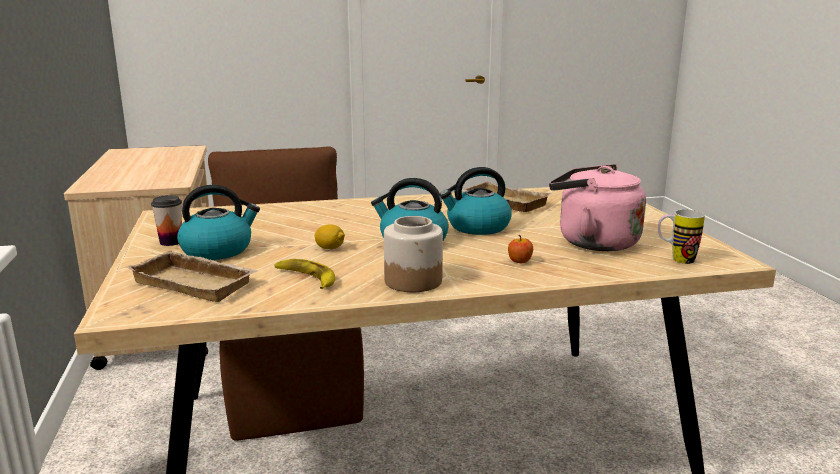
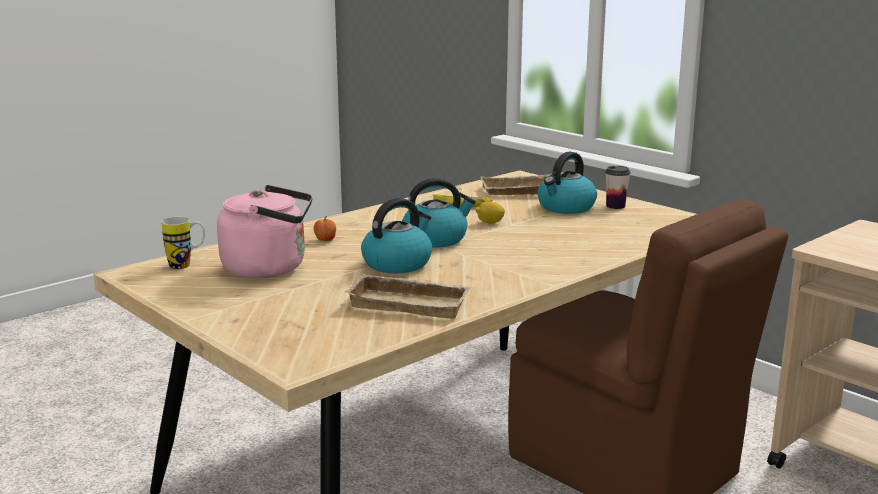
camera: 150 degrees right, 0 degrees up
(414, 281) = (388, 214): jar -> none

